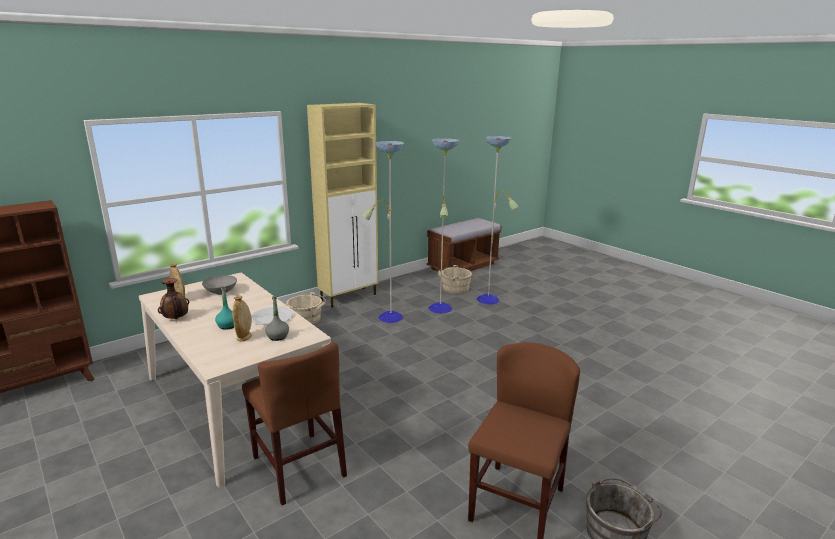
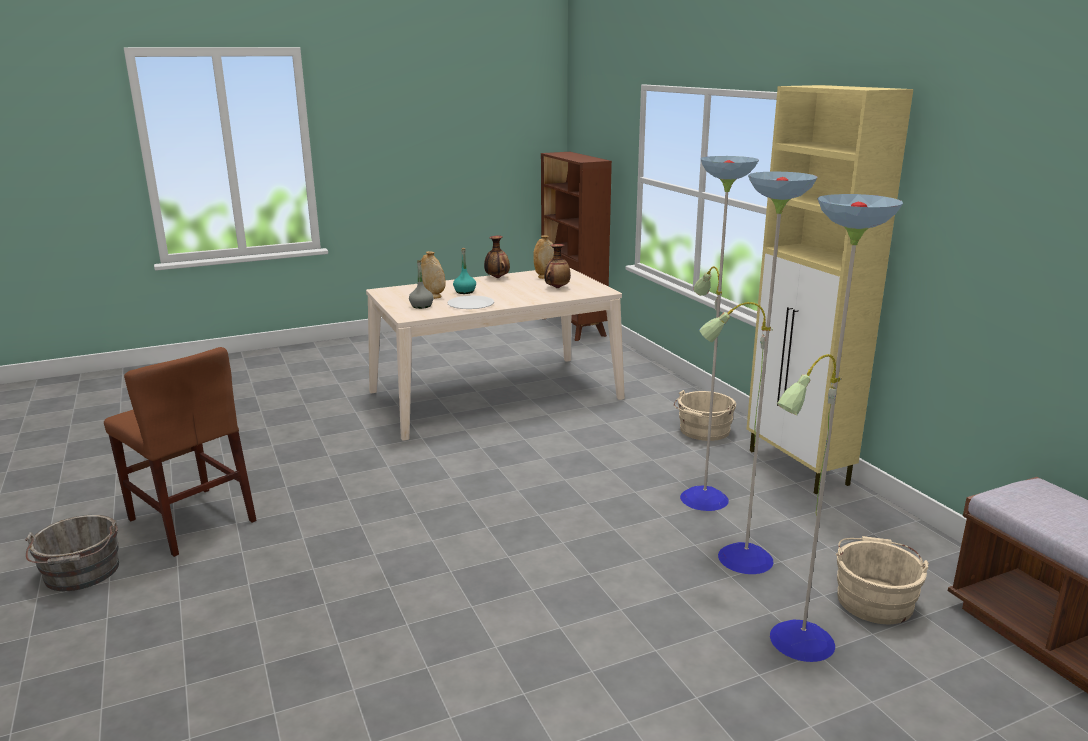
camera: 105 degrees right, 0 degrees up
(220, 292) = (557, 288): grey bowl -> vase
(298, 466) = (365, 419): brown chair -> none

